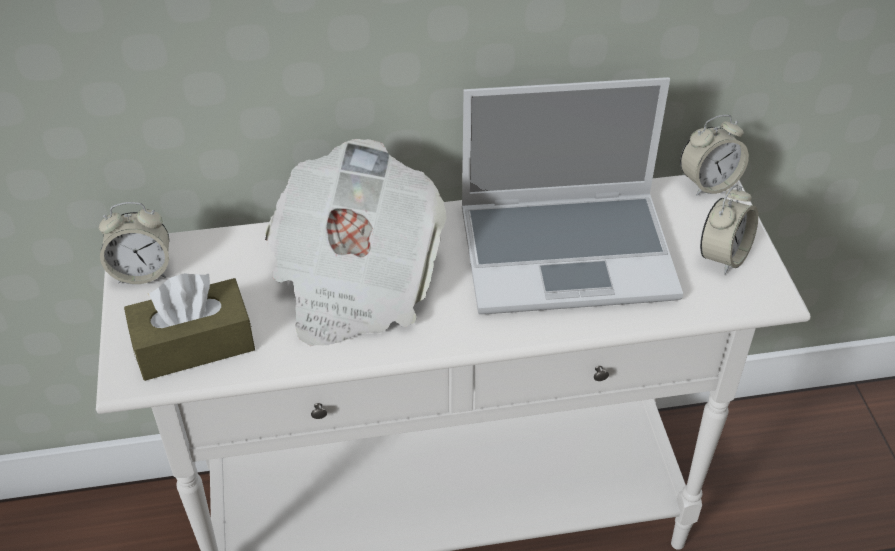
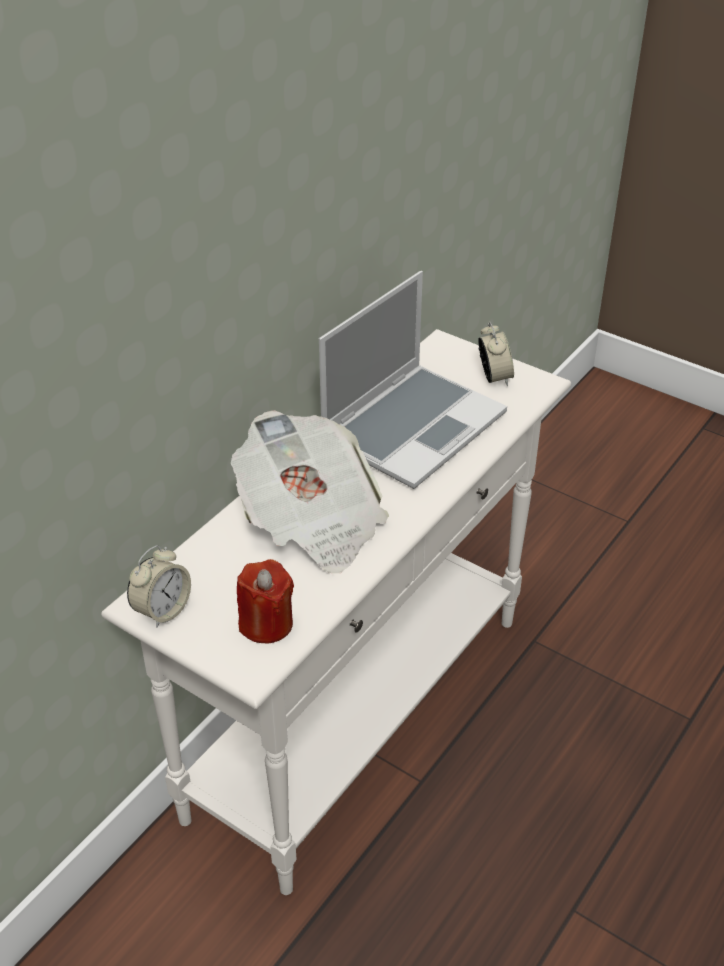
camera: 45 degrees left, 5 degrees down
(194, 344) = (266, 624): brown tissue box -> red candle
(708, 183) = (435, 344): alarm clock -> none

